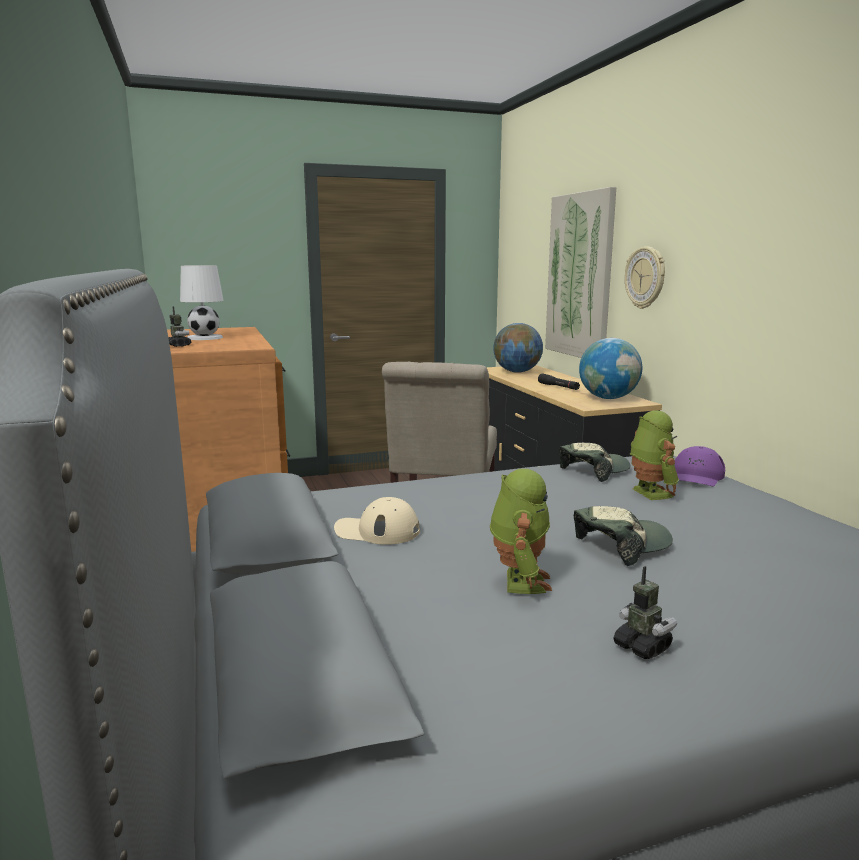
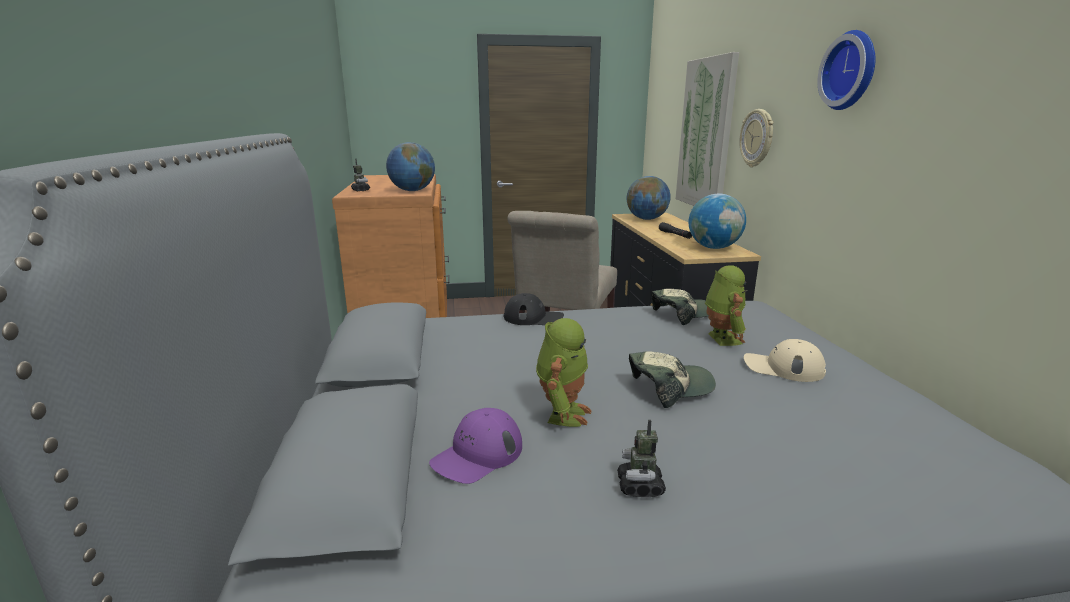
camera: 10 degrees right, 5 degrees up
(205, 338) = (387, 183): white table lamp -> none
(246, 344) = (412, 191): none -> globe
(377, 531) = (468, 357): beige cap -> beige cap (783, 368)
(430, 484) = (533, 318): none -> black cap
(642, 647) = (640, 486): toy robot -> toy robot turned 150 degrees counterclockwise
(696, 476) = (774, 325): purple cap -> purple cap (477, 455)
(753, 205) = (852, 71): none -> wall clock

